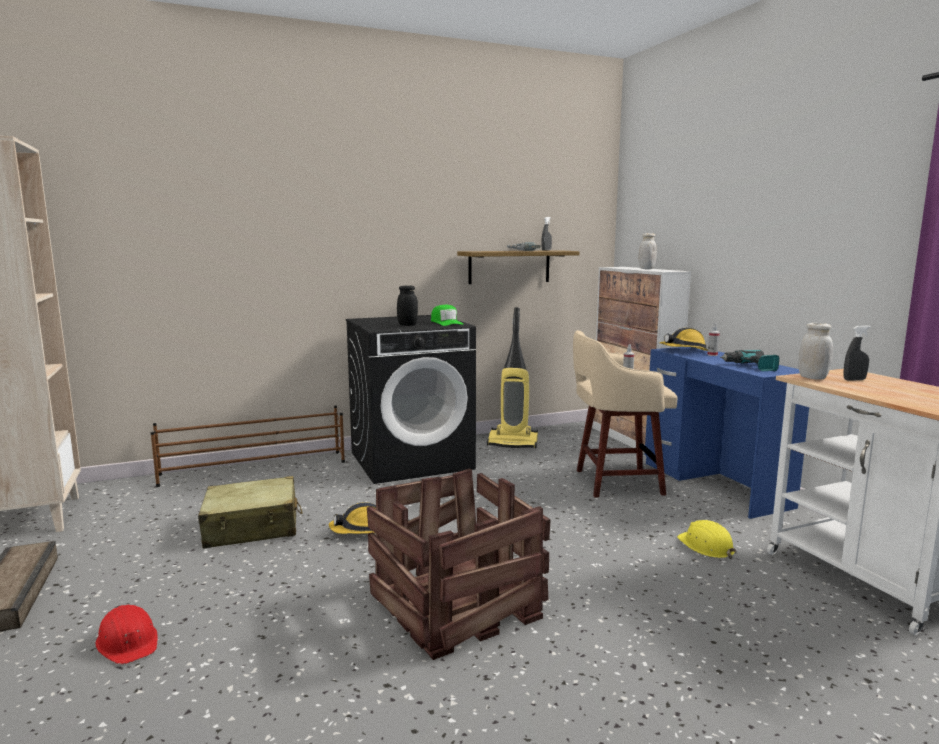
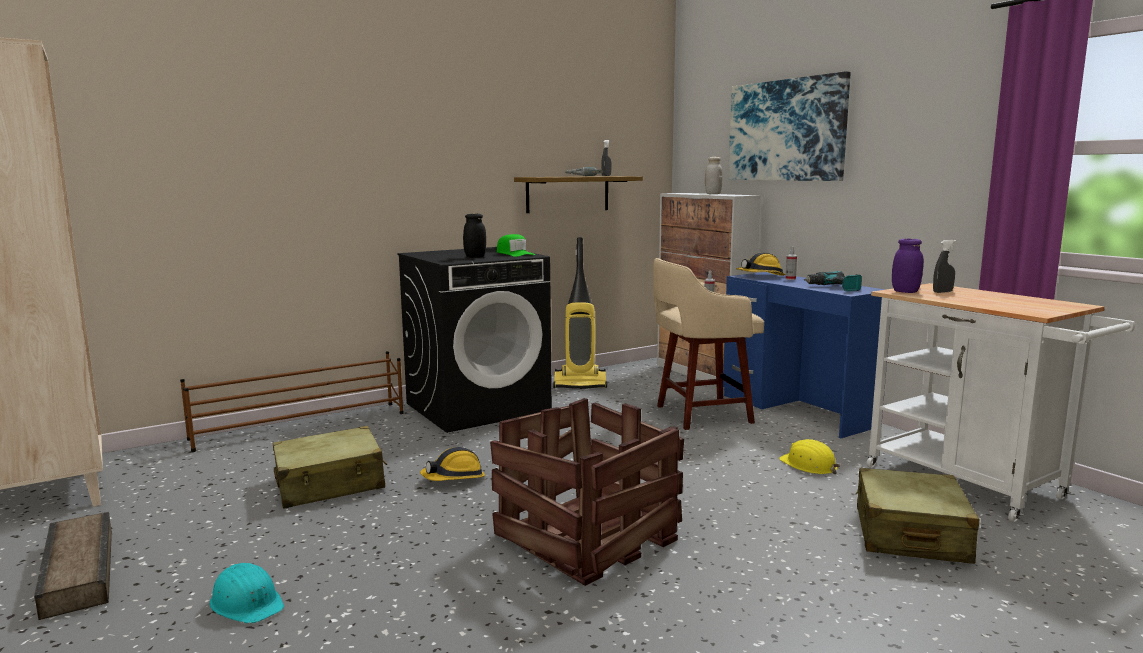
camera: 10 degrees left, 0 degrees up
(128, 642) = (247, 603): red hard hat -> turquoise hard hat
(716, 208) = (786, 130): none -> picture
(790, 638) = (910, 534): none -> beige suitcase
(812, 378) = (905, 292): white jar -> purple jar

